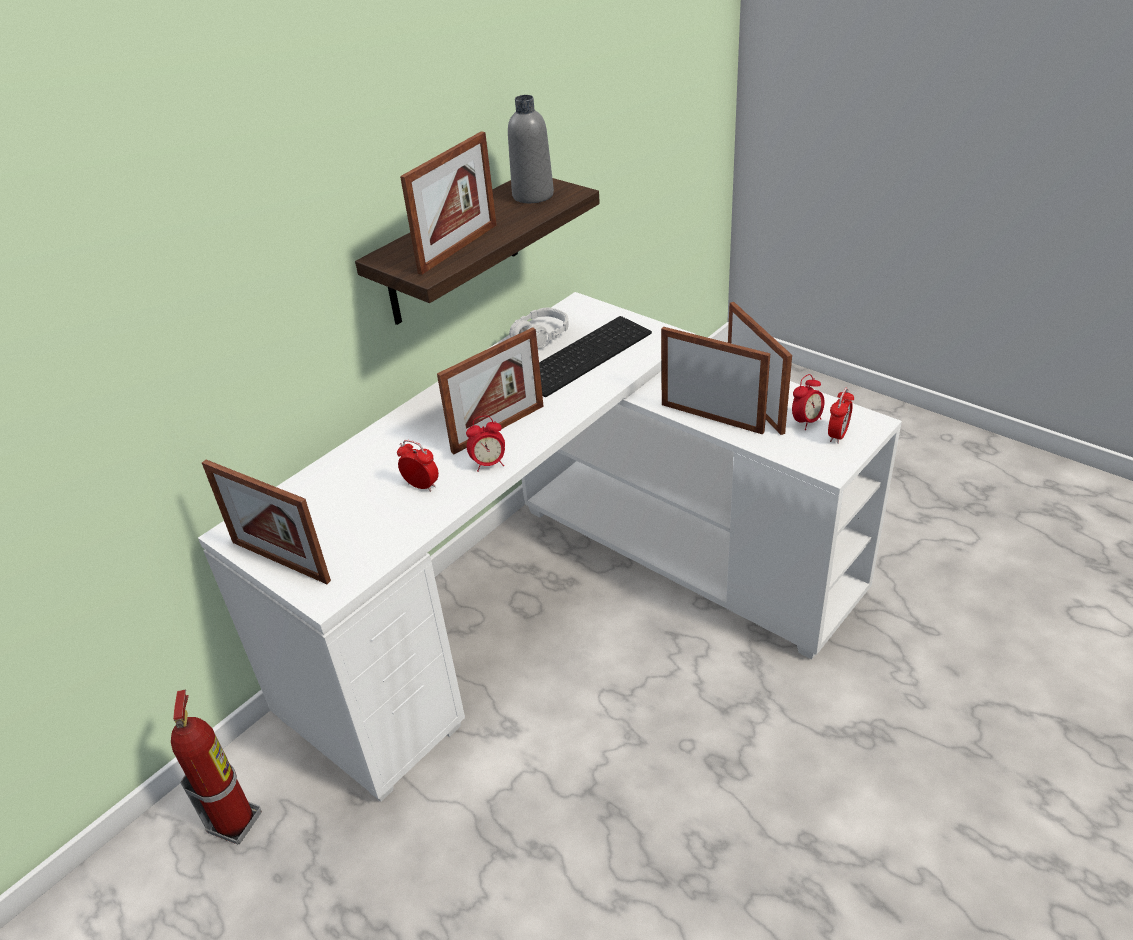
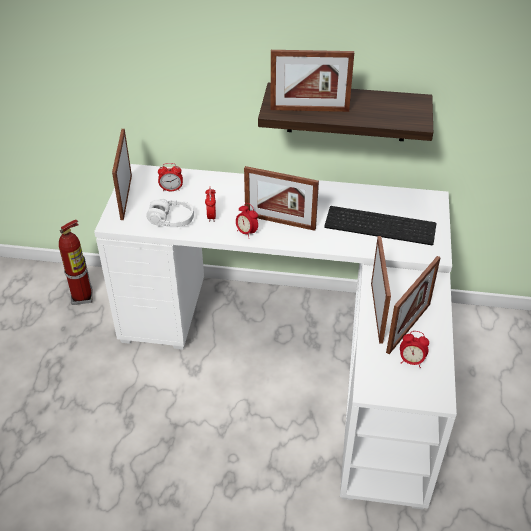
camera: 55 degrees right, 5 degrees up
(533, 195) = (399, 109): grey bottle -> none
(540, 337) = (382, 199): white headphones -> white headphones (171, 219)
(838, 435) = (409, 383): alarm clock -> alarm clock (171, 189)

